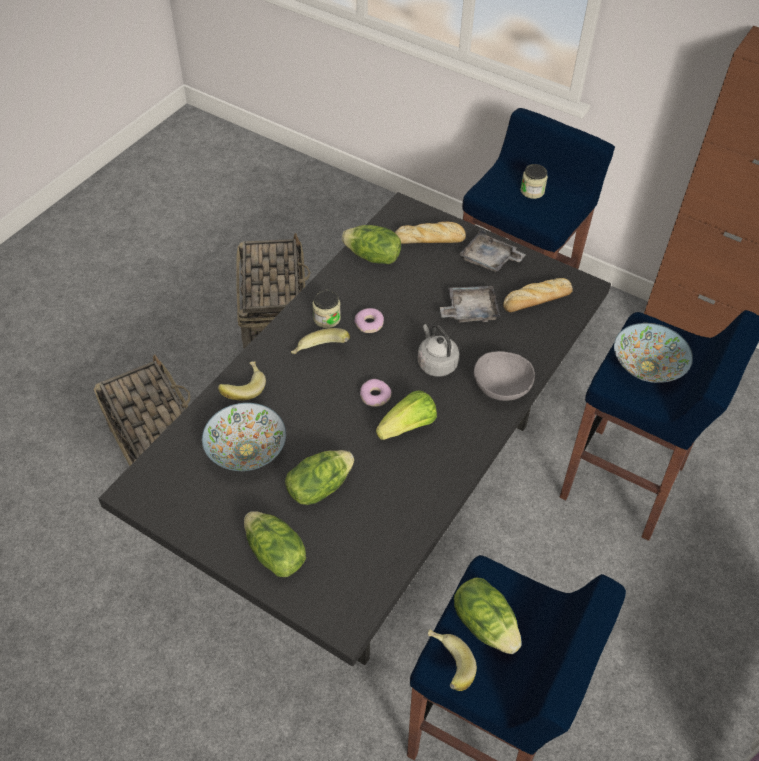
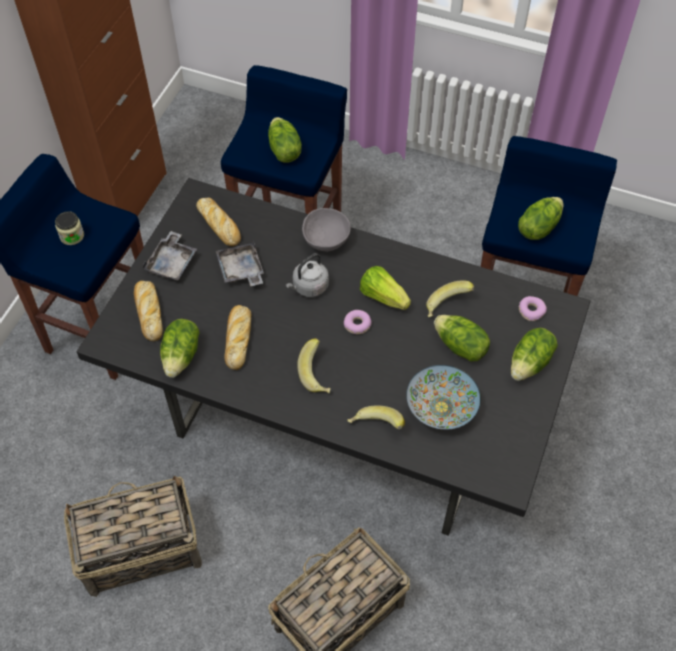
camera: 100 degrees left, 5 degrees up
(326, 318) = (273, 378): jar -> none
(369, 324) = (273, 343): donut -> donut (531, 311)
(382, 298) = (238, 338): none -> bread
(446, 666) = (576, 245): banana -> banana (447, 307)
(647, 366) = (283, 151): bowl -> lettuce

